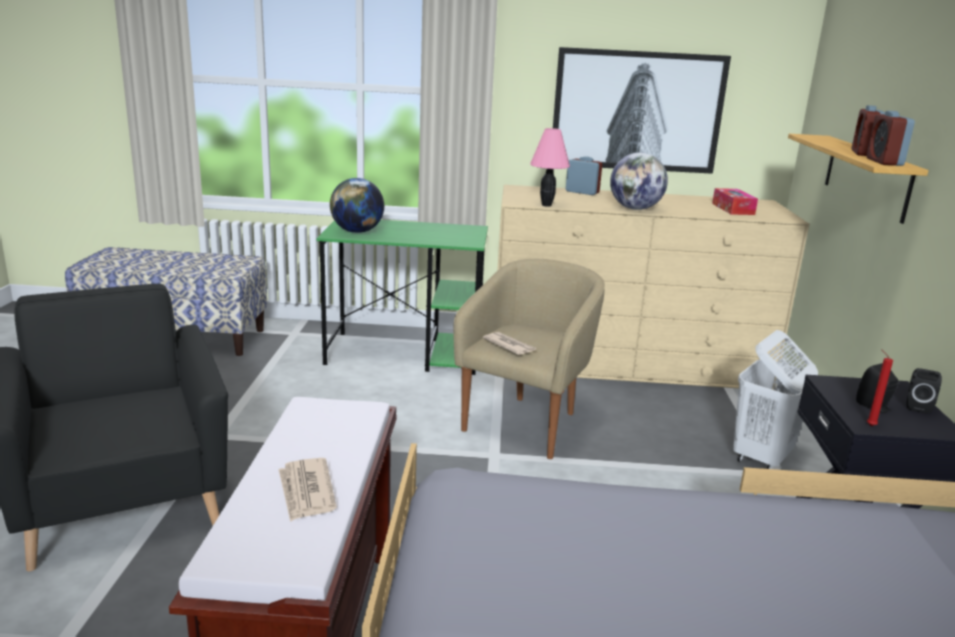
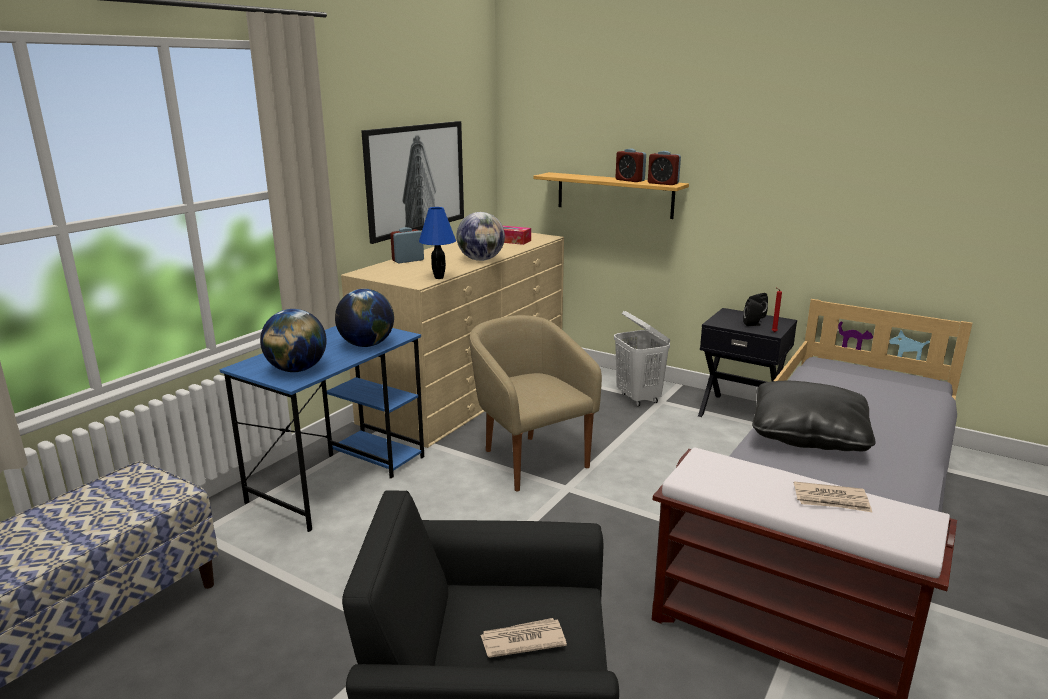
camera: 60 degrees left, 0 degrees up
(406, 353) = (340, 478): green desk -> blue desk
(433, 238) = (367, 345): none -> globe
(509, 345) = (537, 397): newspaper -> newspaper (522, 640)
(547, 205) = (439, 277): pink table lamp -> blue table lamp
(620, 523) = (808, 435): none -> black pillow

